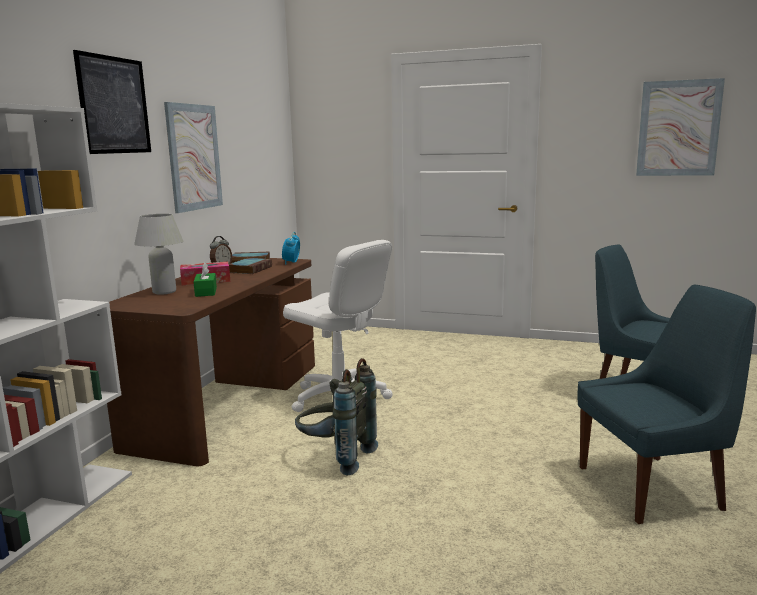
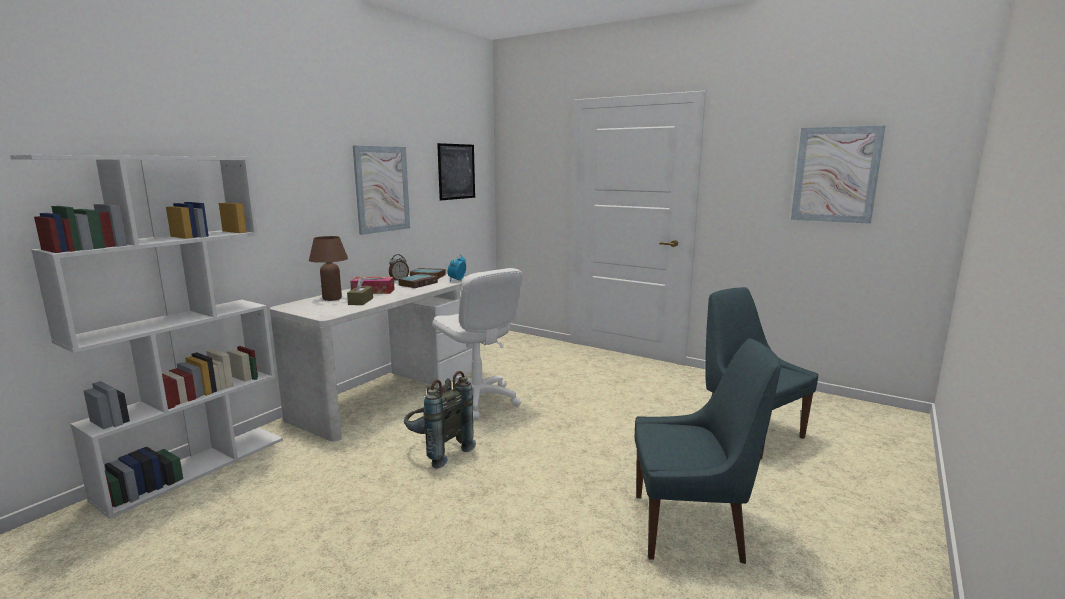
camera: 15 degrees right, 0 degrees up
(114, 105) = (301, 150): picture -> picture (456, 171)
(164, 292) = (332, 298): white table lamp -> brown table lamp
(206, 292) = (360, 301): green tissue box -> brown tissue box
(228, 403) = (390, 392): brown desk -> white desk

